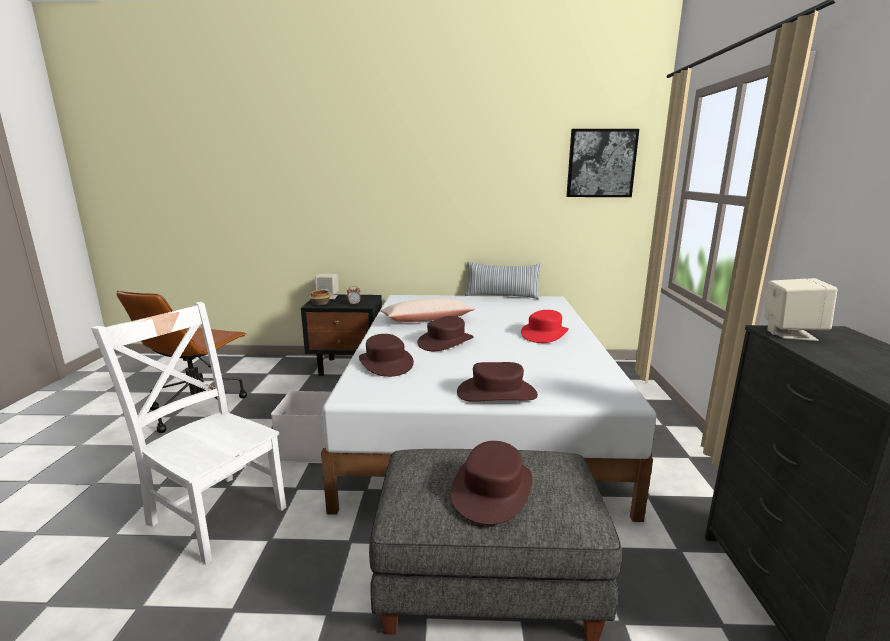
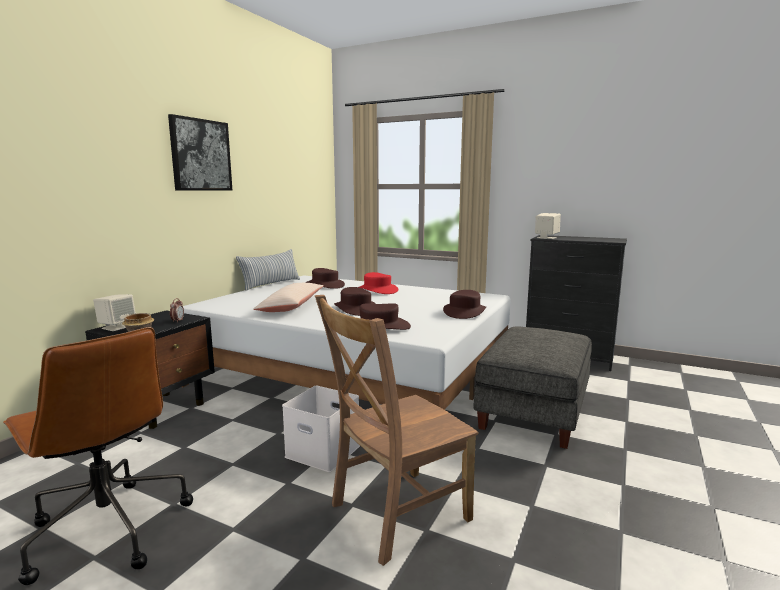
camera: 65 degrees left, 5 degrees down
(215, 513) = (395, 514): white chair -> brown chair
(492, 489) = (549, 341): brown hat -> brown hat (325, 285)
(601, 163) = (308, 164): picture -> picture (200, 155)

